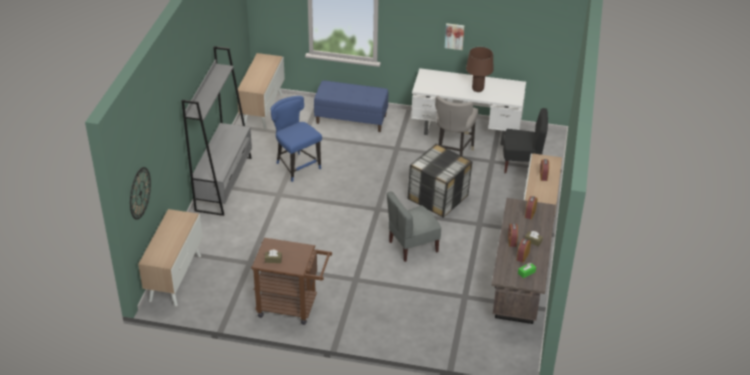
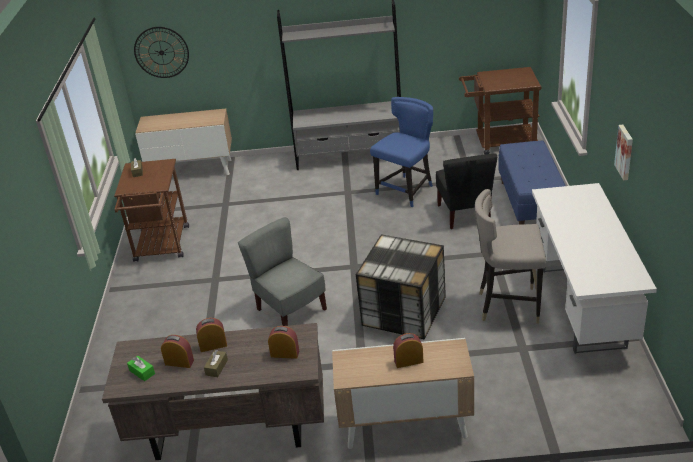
camera: 80 degrees right, 5 degrees down
(262, 110) = (499, 143): cabinet -> brown cart
(477, 89) = (587, 243): brown table lamp -> none
(521, 164) = (537, 383): black chair -> black chair (465, 214)

